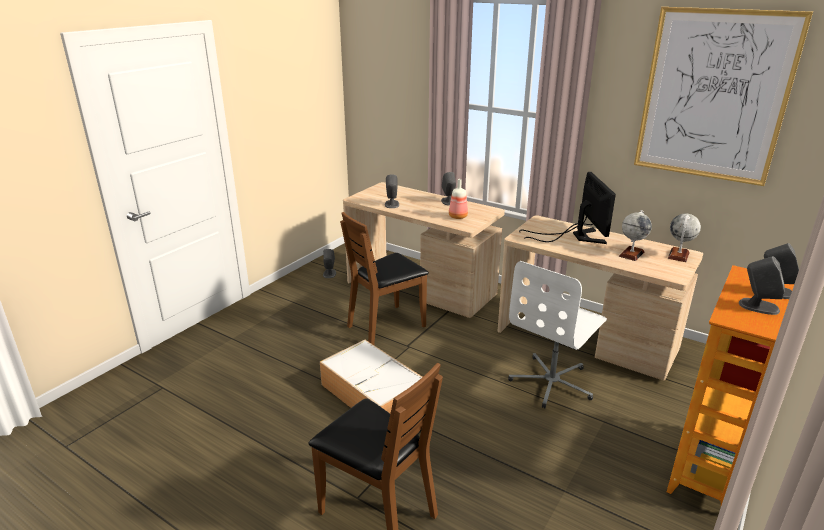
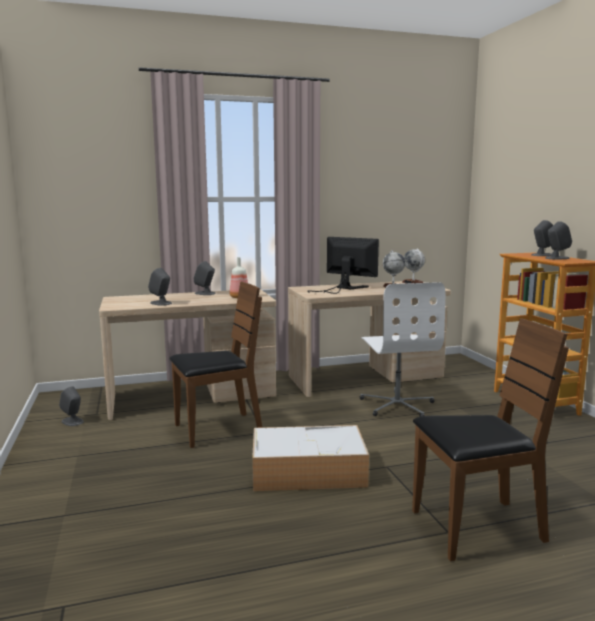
camera: 50 degrees left, 15 degrees down
(386, 325) = (217, 429): brown chair -> brown chair turned 120 degrees counterclockwise
(713, 96) = (396, 167): picture -> none

